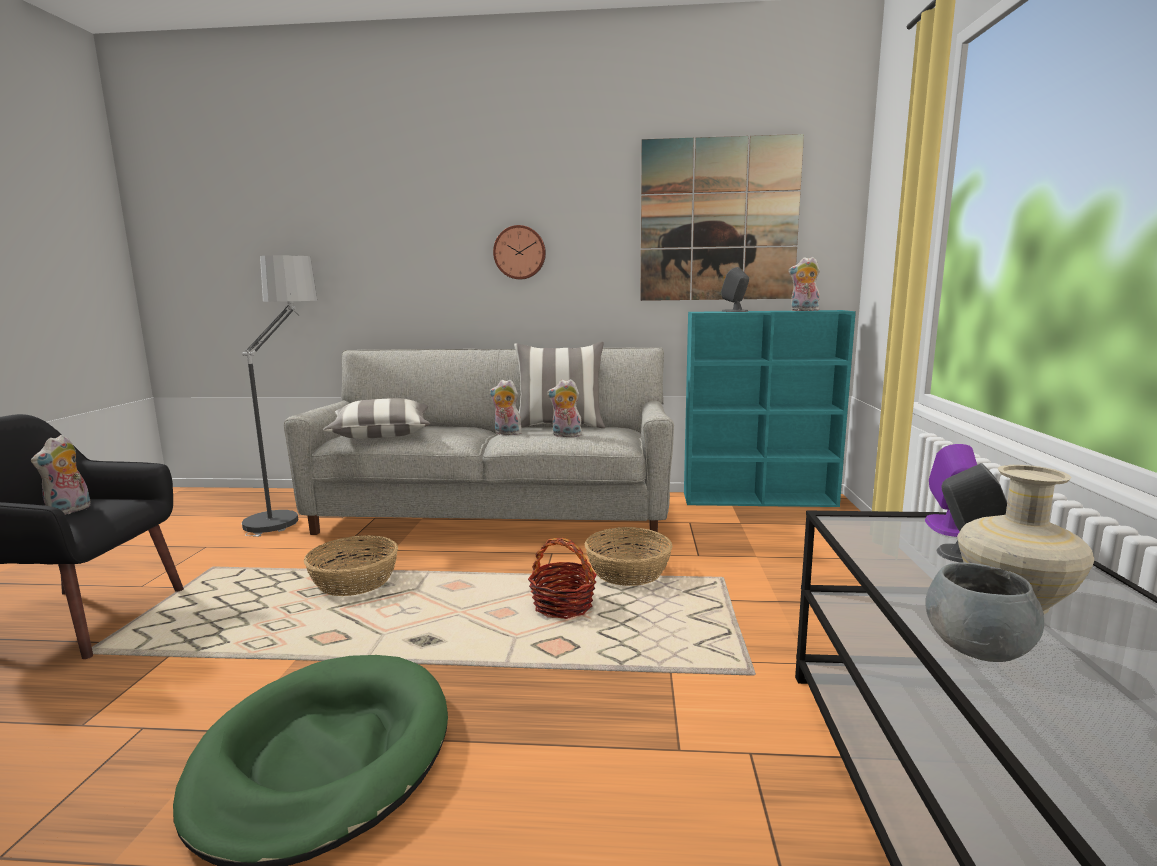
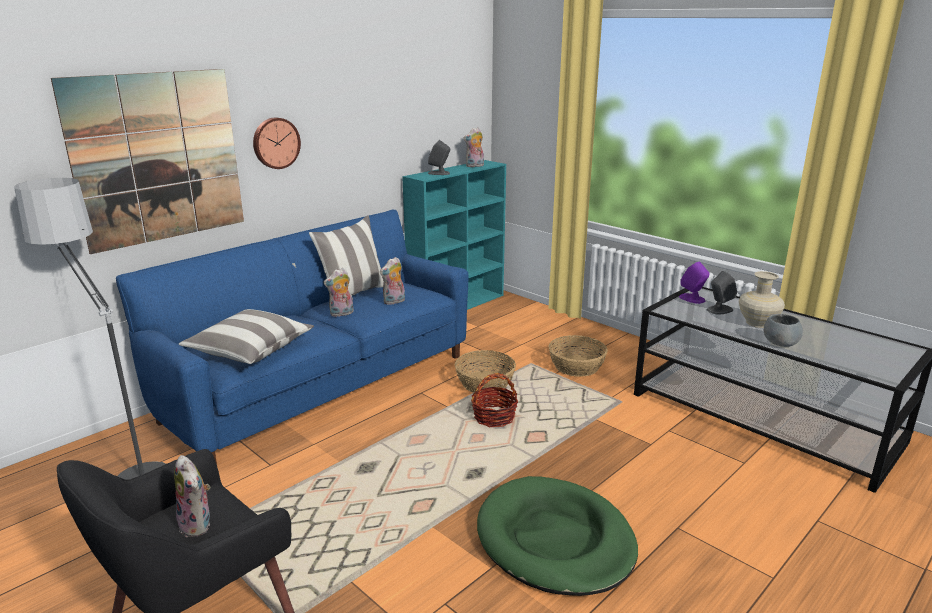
camera: 50 degrees left, 10 degrees up
(355, 582) = (347, 474): basket -> basket (577, 366)
(494, 515) = (321, 386): grey sofa -> blue sofa
(718, 220) = (415, 101): picture -> picture (158, 158)

